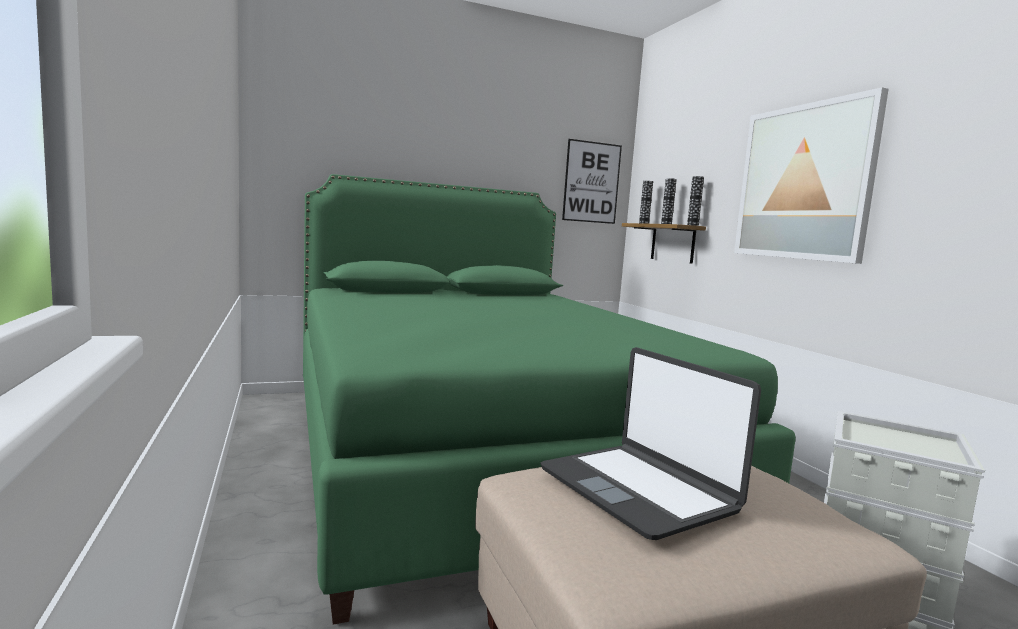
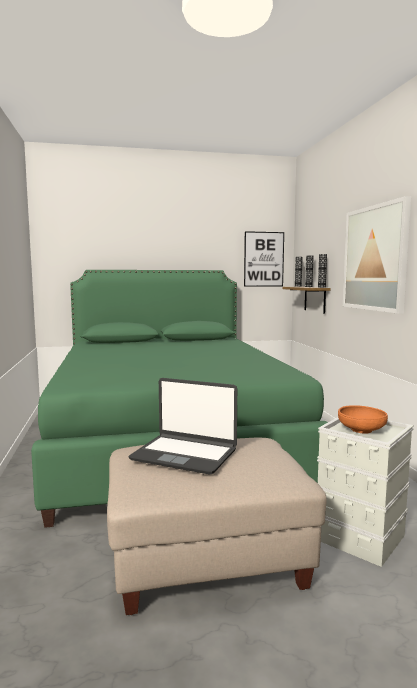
camera: 10 degrees right, 0 degrees up
(638, 490) = (185, 454): laptop -> laptop turned 45 degrees counterclockwise
(893, 443) = (361, 430): none -> orange bowl

